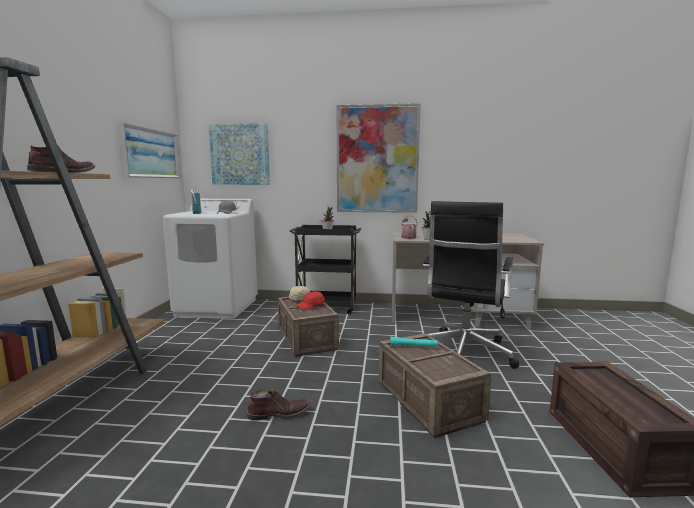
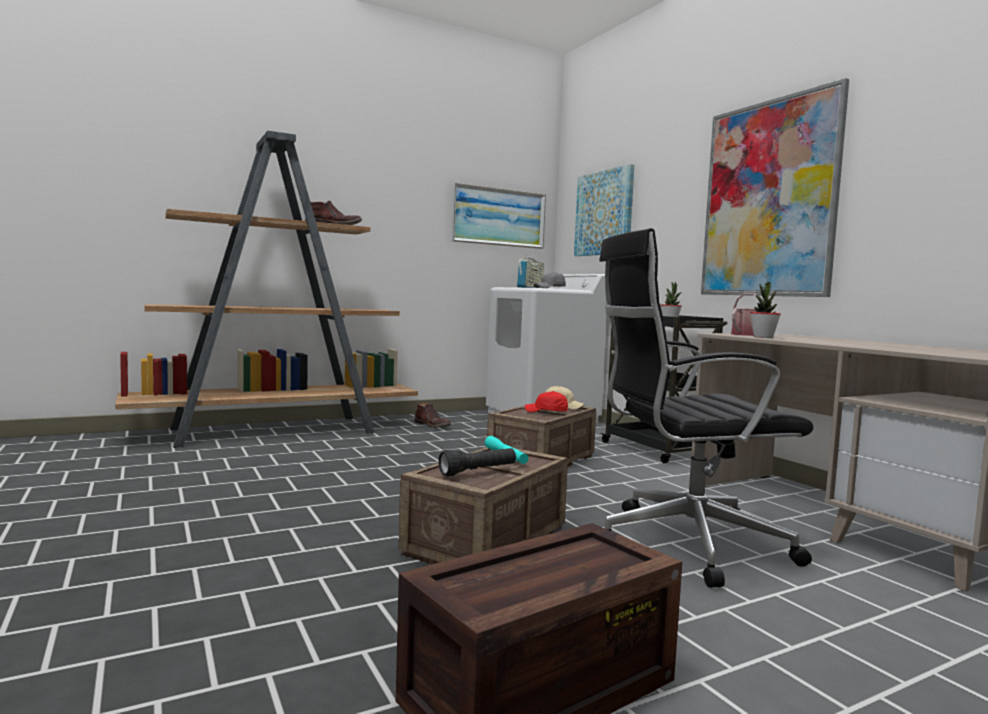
camera: 55 degrees right, 5 degrees down
(279, 413) = (364, 484): brown boot -> brown boot (433, 425)
(444, 362) = (478, 471): none -> black flashlight

